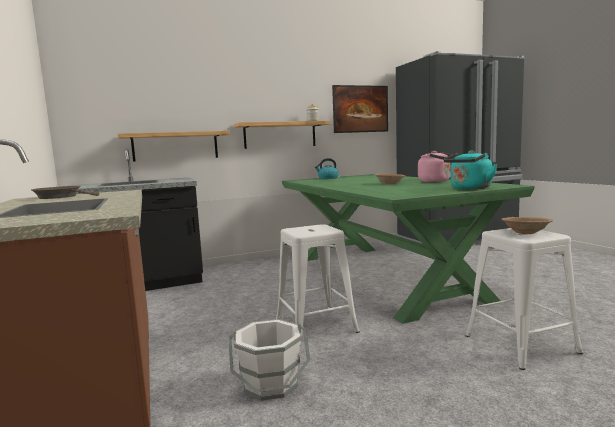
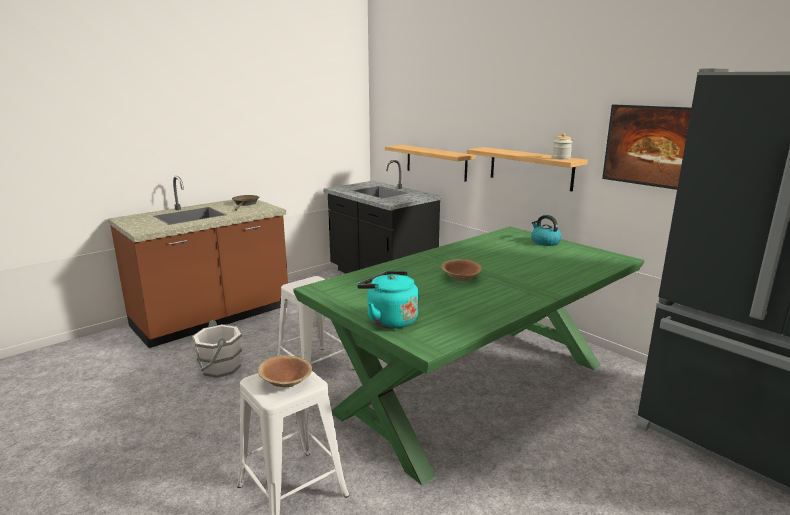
camera: 70 degrees right, 10 degrees up
(436, 181) = (496, 301): pink kettle -> none

